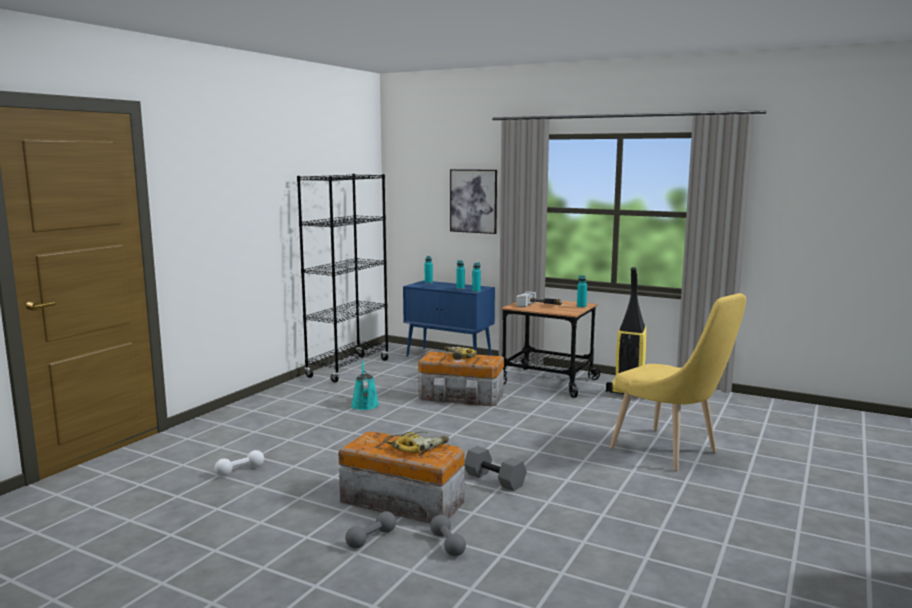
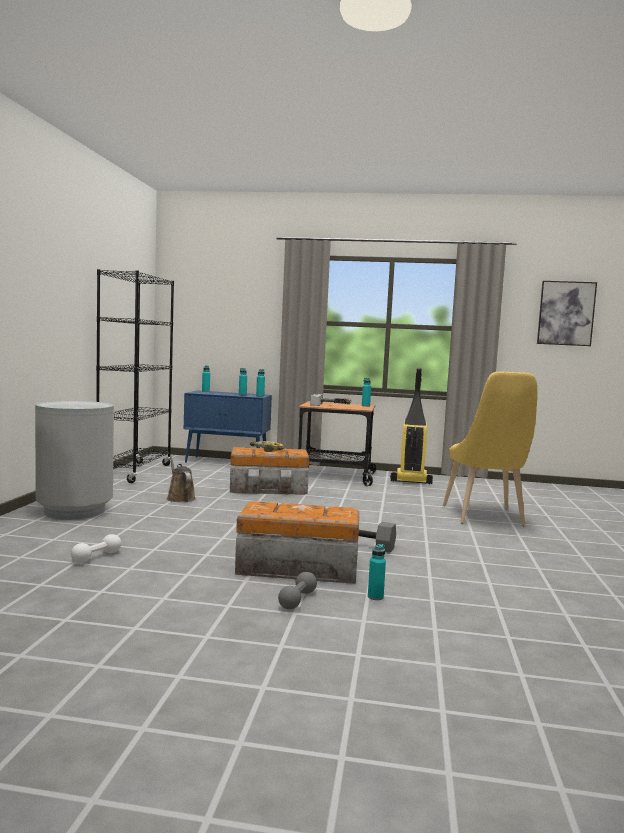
camera: 20 degrees left, 5 degrees down
(261, 415) = (75, 511): none -> grey trash can
(364, 404) = (180, 498): turquoise watering can -> brown watering can
(417, 446) = (314, 509): power drill -> none
(447, 544) = (375, 597): grey dumbbell -> turquoise bottle
(473, 201) = (252, 314): picture -> picture (566, 313)
(670, 452) = (485, 517): yellow chair -> yellow chair turned 60 degrees clockwise

